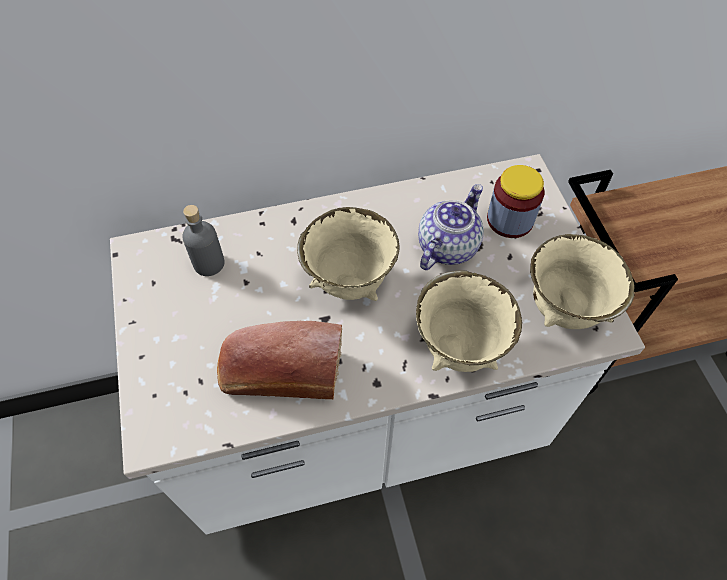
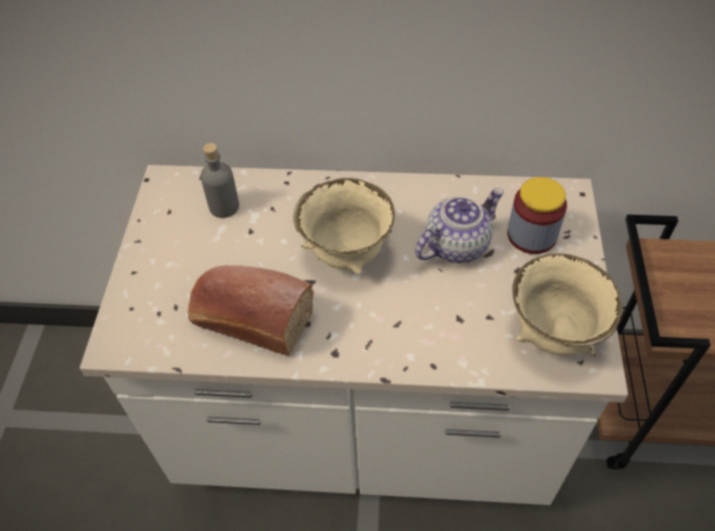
camera: 20 degrees right, 5 degrees down
(459, 348) = (429, 343): beige bowl -> none

